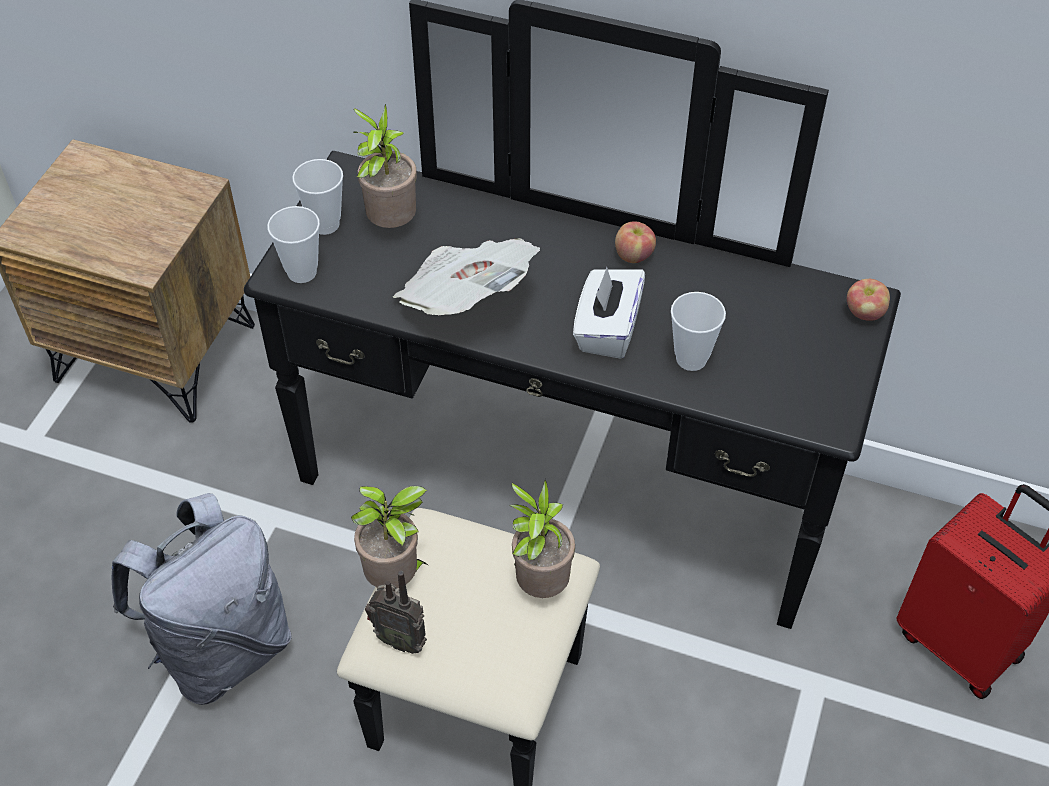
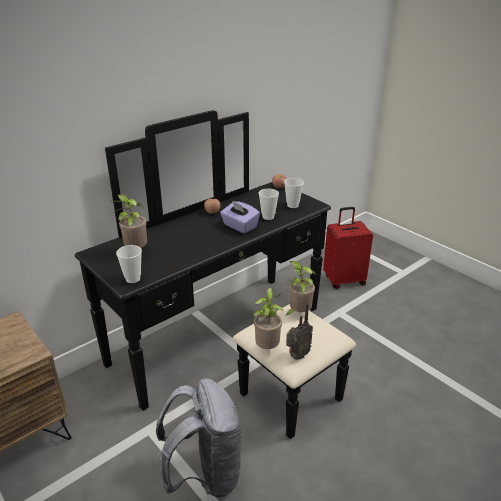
camera: 60 degrees left, 20 degrees down
(325, 224) = (114, 266): cup -> cup (292, 205)
(466, 299) = (193, 247): newspaper -> none
(607, 330) = (239, 226): white tissue box -> purple tissue box

